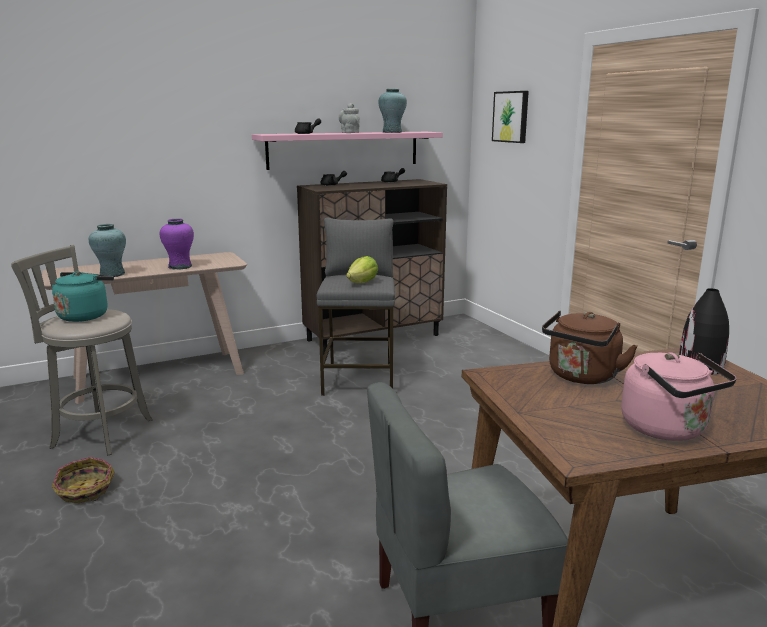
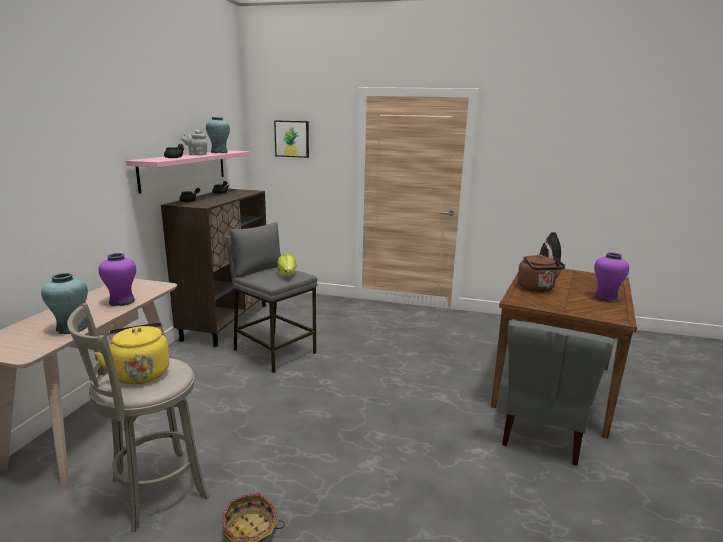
camera: 50 degrees left, 0 degrees up
(85, 316) = (141, 373): turquoise kettle -> yellow kettle
(668, 430) = (605, 298): pink kettle -> purple vase

